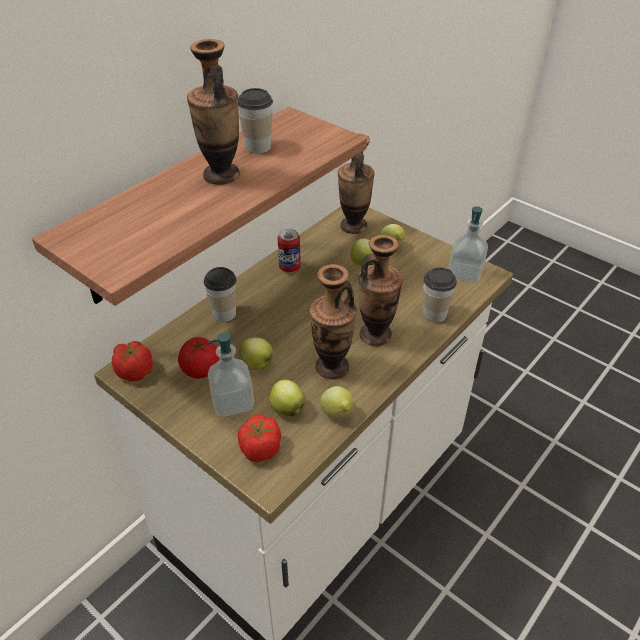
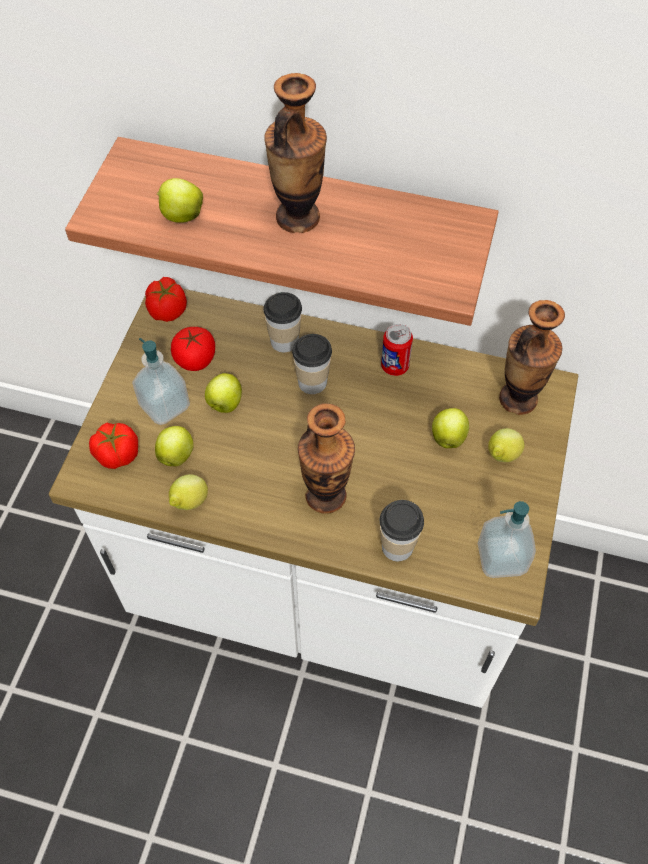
camera: 65 degrees right, 15 degrees up
(164, 226) = (181, 216): none -> apple
(258, 146) = (378, 222): cup -> cup (312, 382)
(332, 367) = (253, 472): vase -> none

